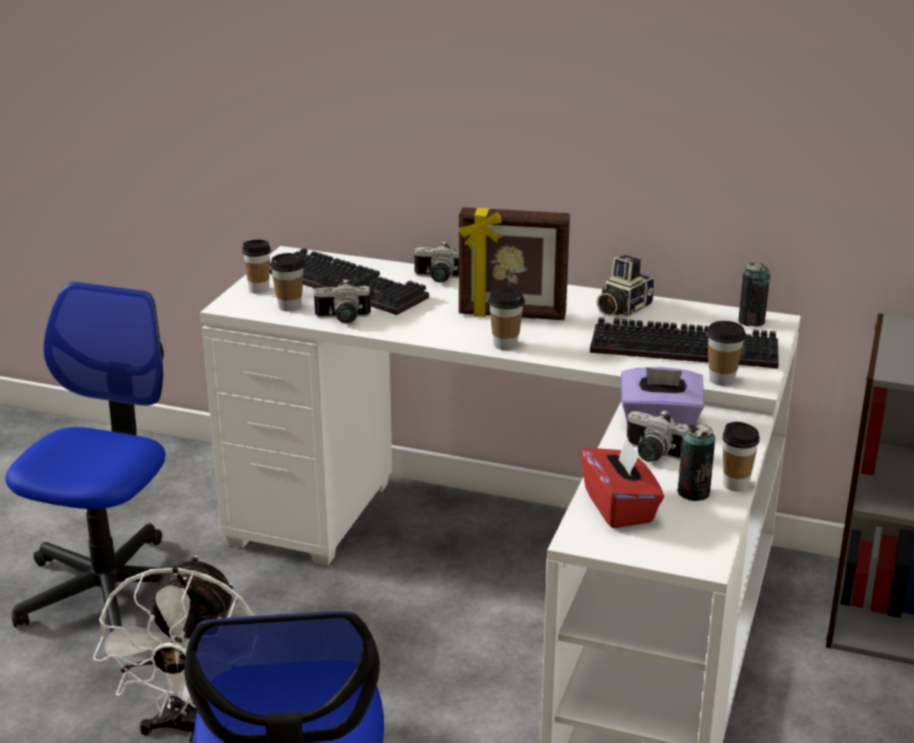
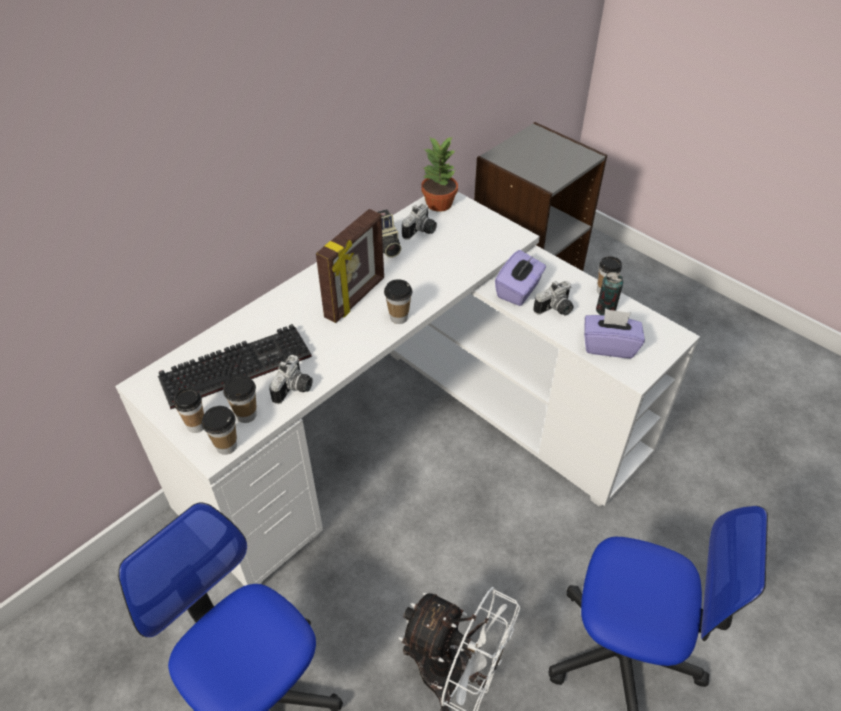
camera: 65 degrees left, 20 degrees up
(438, 279) = (265, 314): camera -> camera (421, 232)
(620, 507) = (609, 346): red tissue box -> purple tissue box
(687, 347) = (456, 241): keyboard -> none
(721, 380) = (505, 246): cup -> cup (226, 446)
(751, 322) = (439, 204): can -> potted plant

